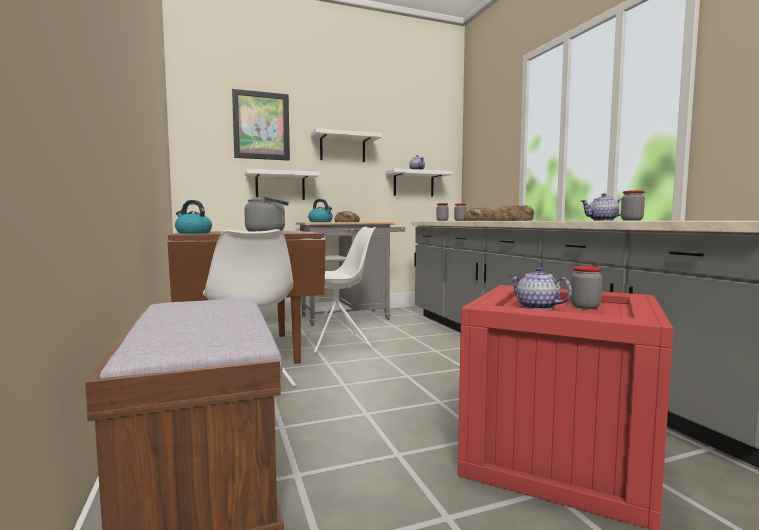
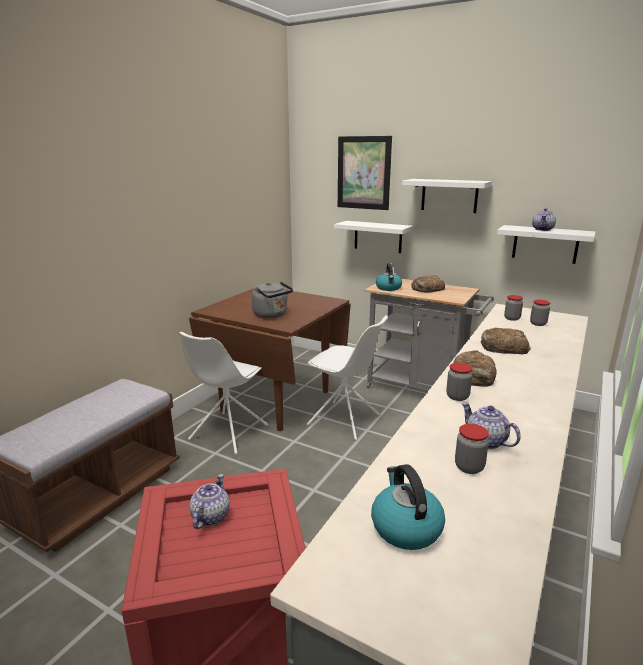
camera: 50 degrees right, 15 degrees up
(193, 233) = (227, 304): kettle -> kettle (405, 527)
(585, 307) = (236, 542): jar -> jar (457, 396)

